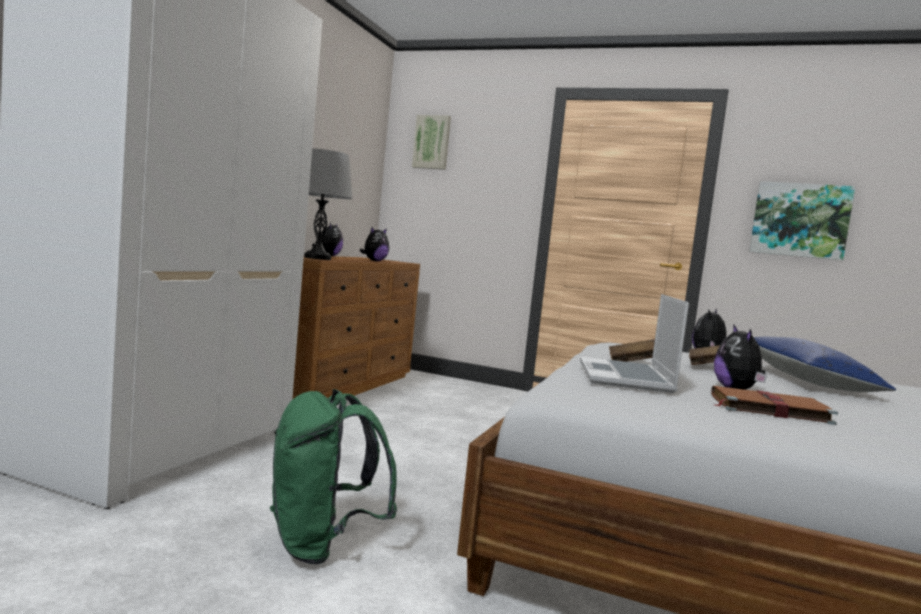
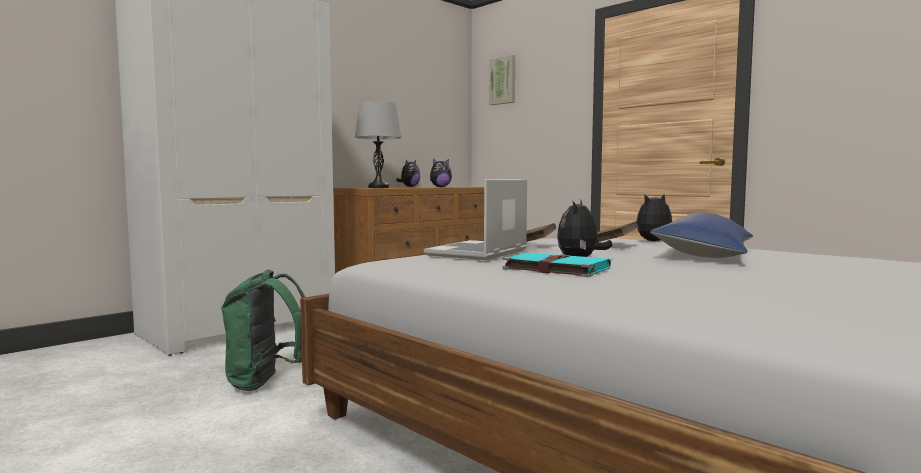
camera: 25 degrees right, 0 degrees up
(767, 408) = (554, 268): brown book -> turquoise book
(799, 220) = (846, 94): picture -> none

